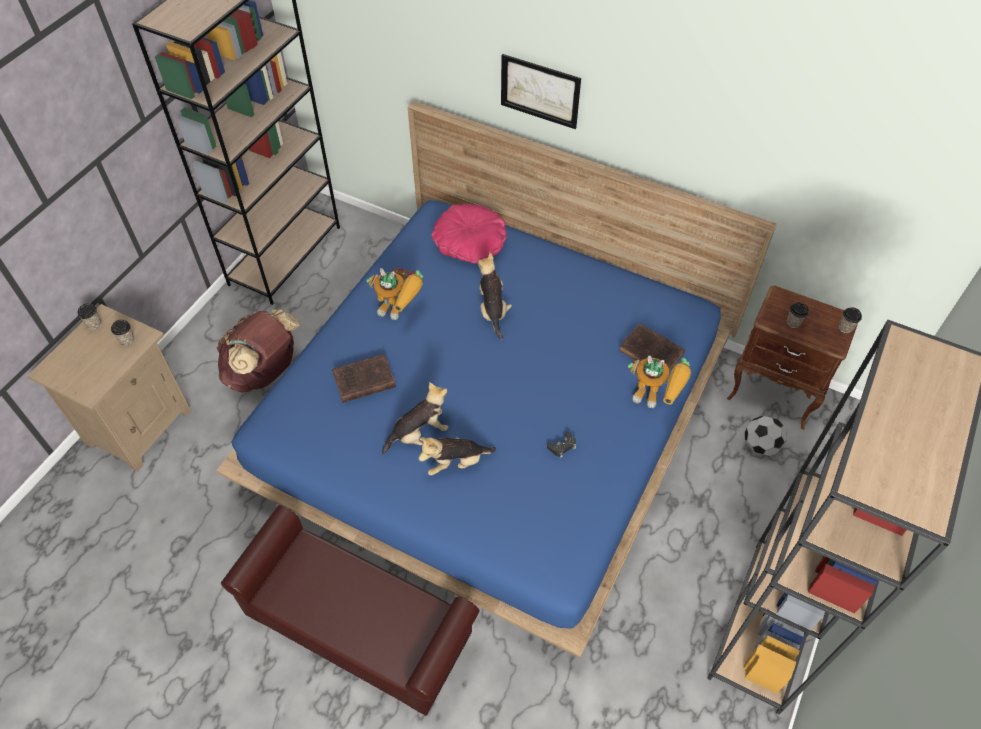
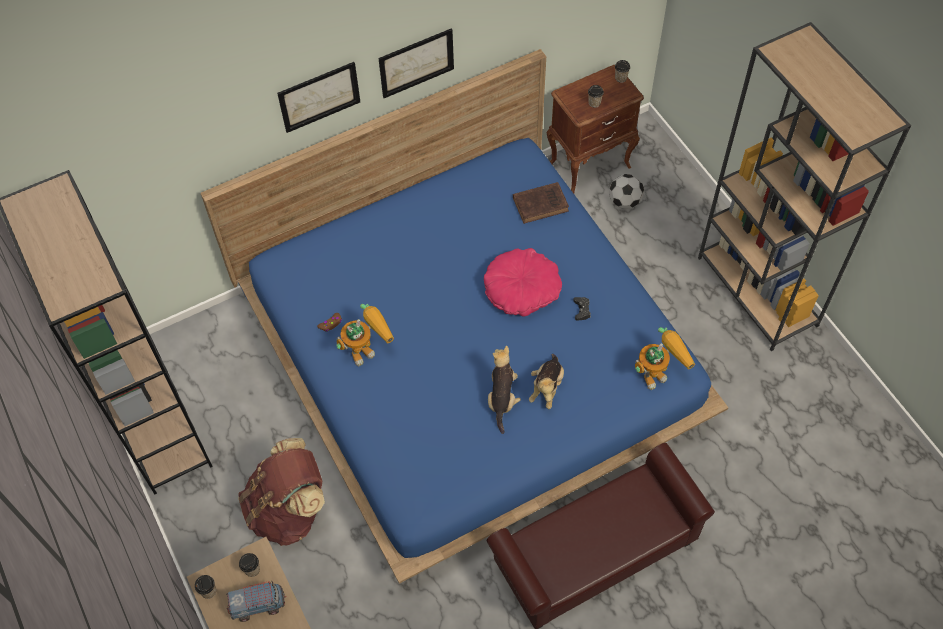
camera: 55 degrees left, 5 degrees up
(96, 361) = (258, 605): none -> toy truck
(362, 381) = (421, 412): brown book -> none
(471, 241) = (332, 256): pink pillow -> pink pillow (521, 287)
(492, 310) = (420, 282): plush toy -> none
(643, 132) = (416, 63): none -> picture
(656, 398) = (582, 227): toy robot -> toy robot (659, 372)

